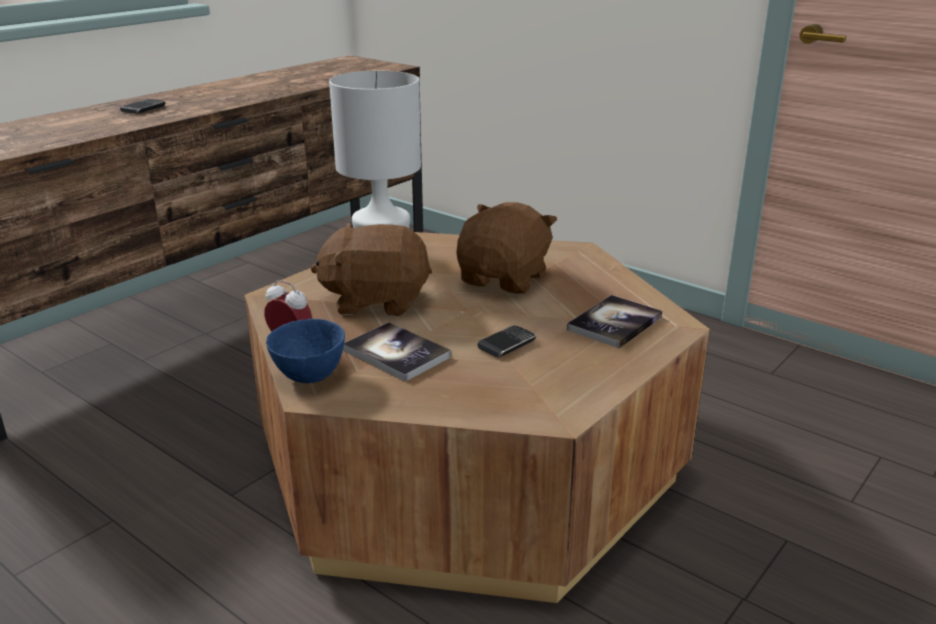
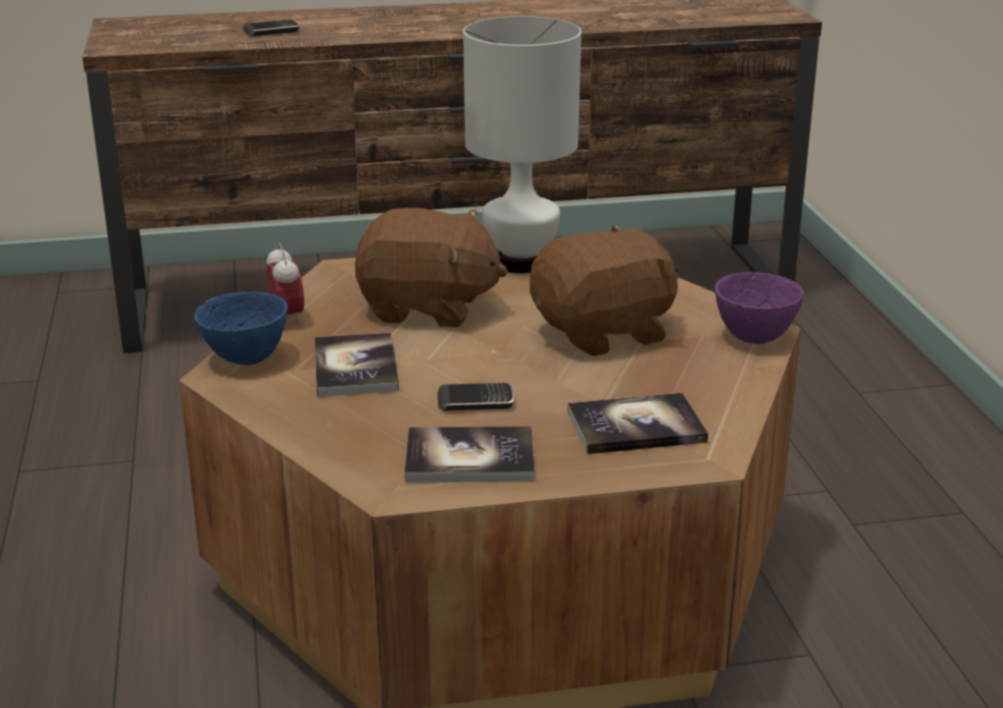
camera: 40 degrees right, 0 degrees up
(143, 109) = (395, 21): phone -> phone (271, 31)
(376, 301) = (427, 309): brown plush toy -> brown plush toy turned 150 degrees clockwise
(564, 378) = (469, 458): none -> book
(581, 255) = (753, 337): none -> purple bowl

